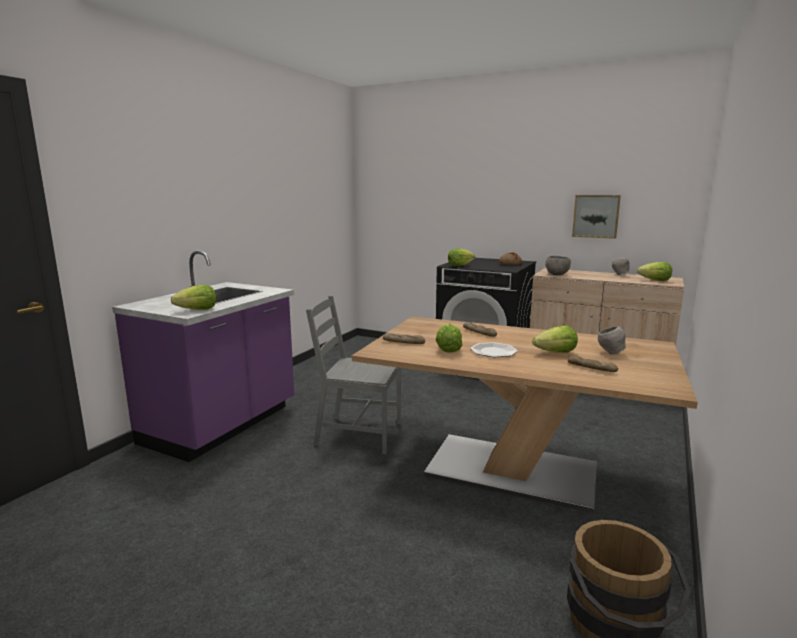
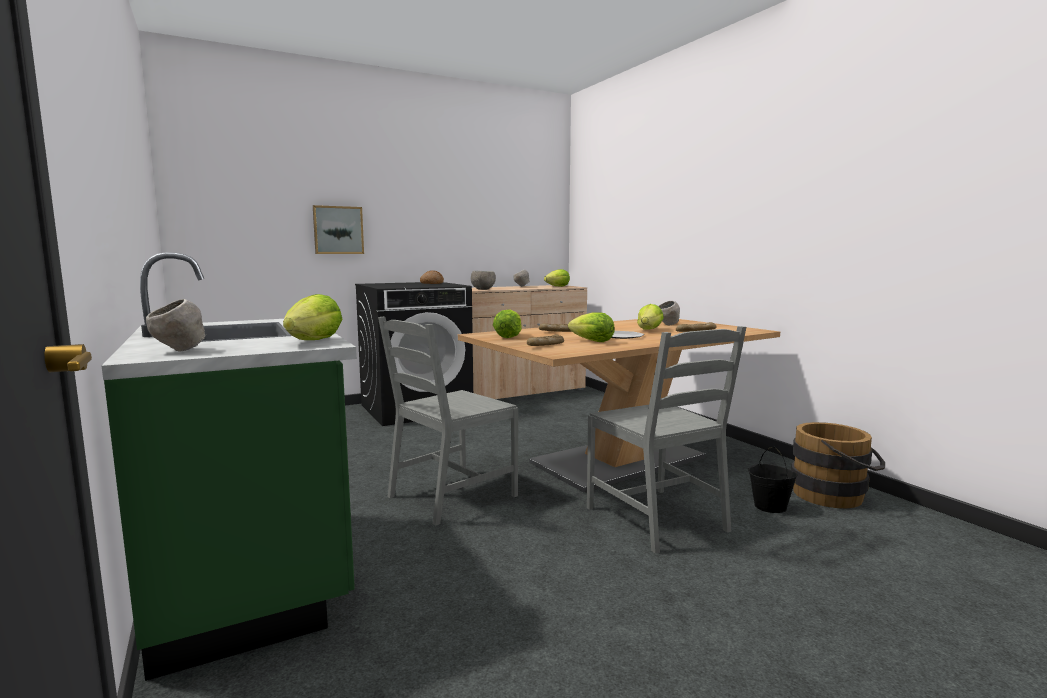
camera: 55 degrees left, 5 degrees down
(152, 304) = (179, 351): none -> grey bowl
(222, 425) = (254, 575): purple counter -> green counter
(415, 523) = (658, 519): none -> grey chair
(459, 265) = (397, 286): lettuce -> lettuce (508, 336)
(519, 582) = (770, 507): none -> black bucket
(596, 216) = (489, 232): picture -> picture (338, 230)

